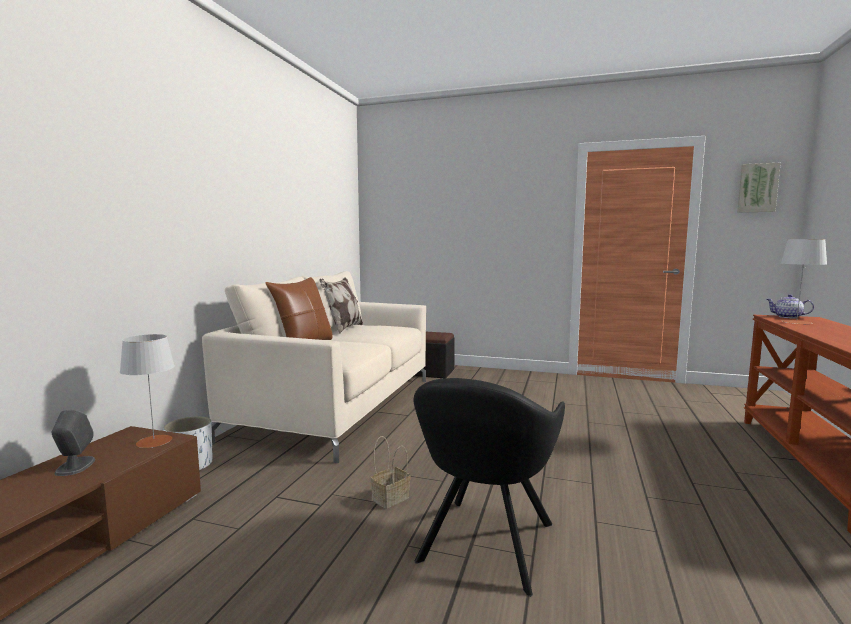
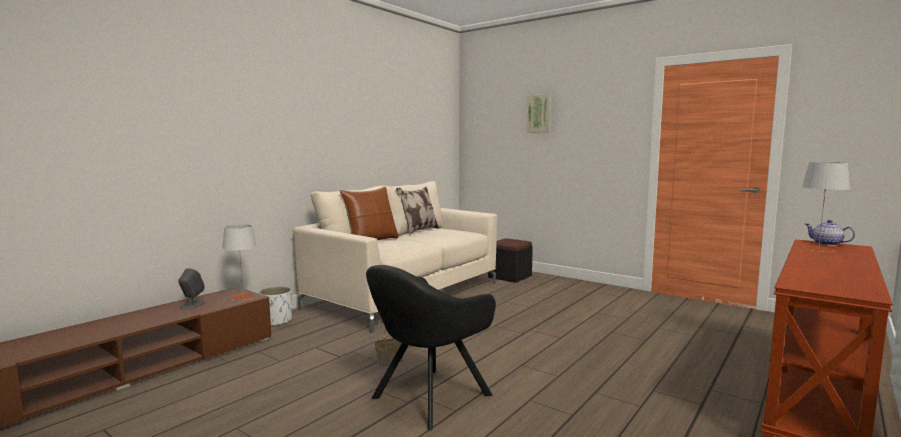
camera: 20 degrees right, 0 degrees up
(757, 188) = (854, 99): picture -> picture (539, 114)

